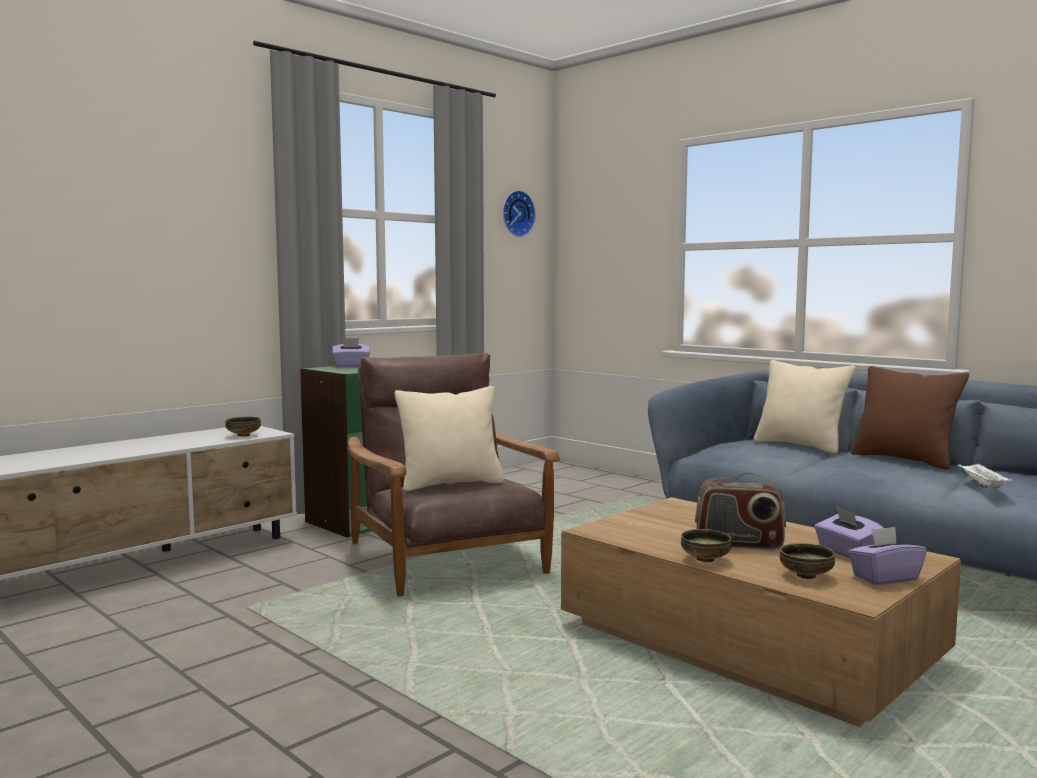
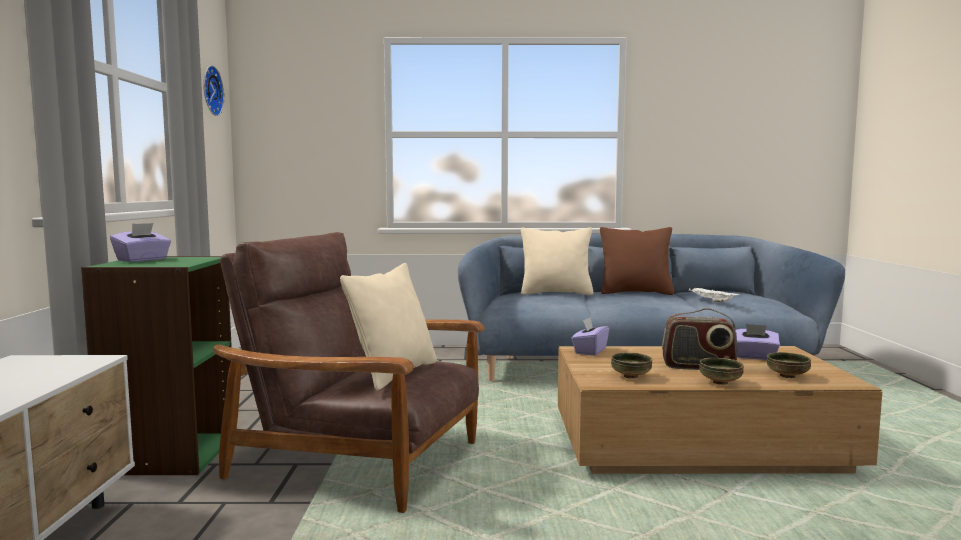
camera: 45 degrees left, 0 degrees up
(244, 435) = (60, 370): bowl -> bowl (631, 376)
(739, 544) = (698, 367): radio -> radio turned 45 degrees clockwise
(884, 578) = (812, 366): purple tissue box -> purple tissue box (590, 351)

